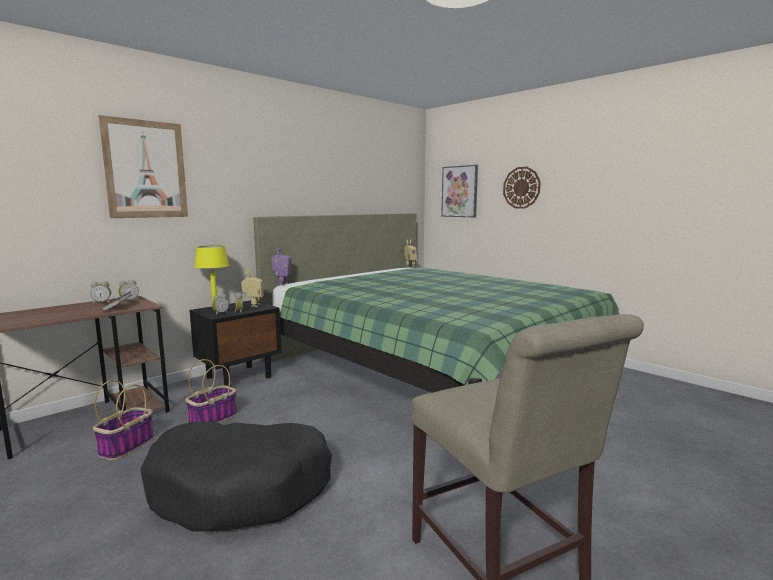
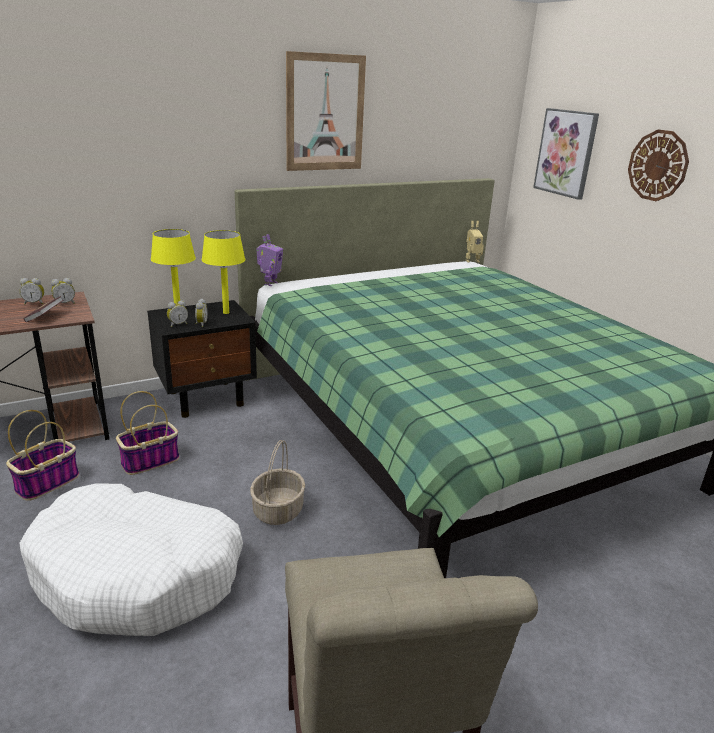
camera: 15 degrees right, 15 degrees up
(146, 169) = (85, 127): picture -> picture (325, 113)
(241, 488) = (138, 574): black dog bed -> white dog bed
(253, 305) = (226, 312): toy robot -> yellow table lamp
(334, 430) = (278, 510): none -> basket

